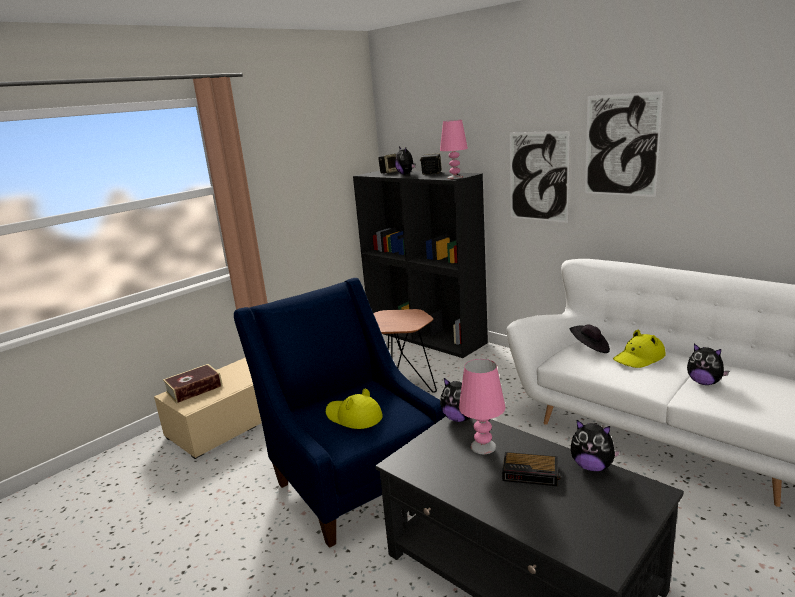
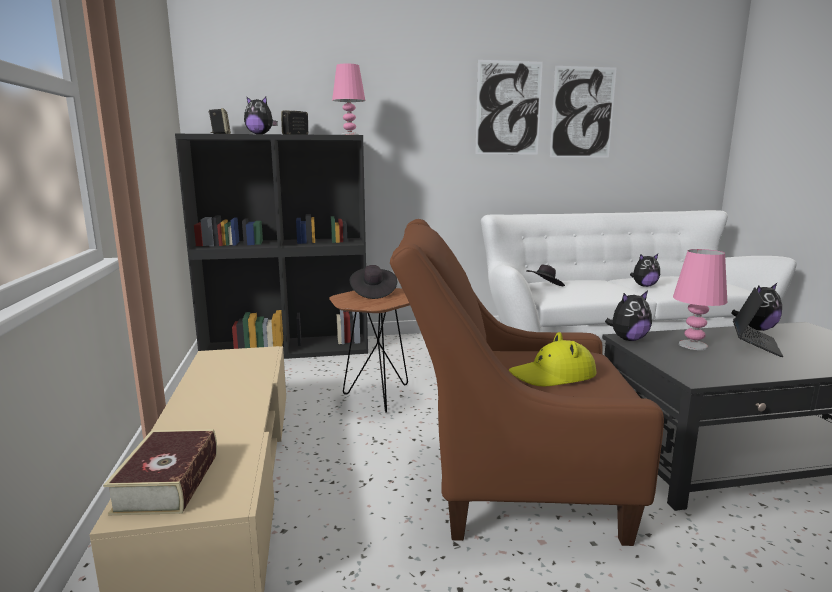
camera: 55 degrees left, 5 degrees down
(353, 478) = (507, 482): blue armchair -> brown armchair
(404, 315) = (373, 293): none -> black hat
(531, 473) = (755, 344): alarm clock -> laptop
(538, 177) = (426, 139): picture -> picture (582, 113)
(639, 358) = (584, 284): yellow hat -> none

